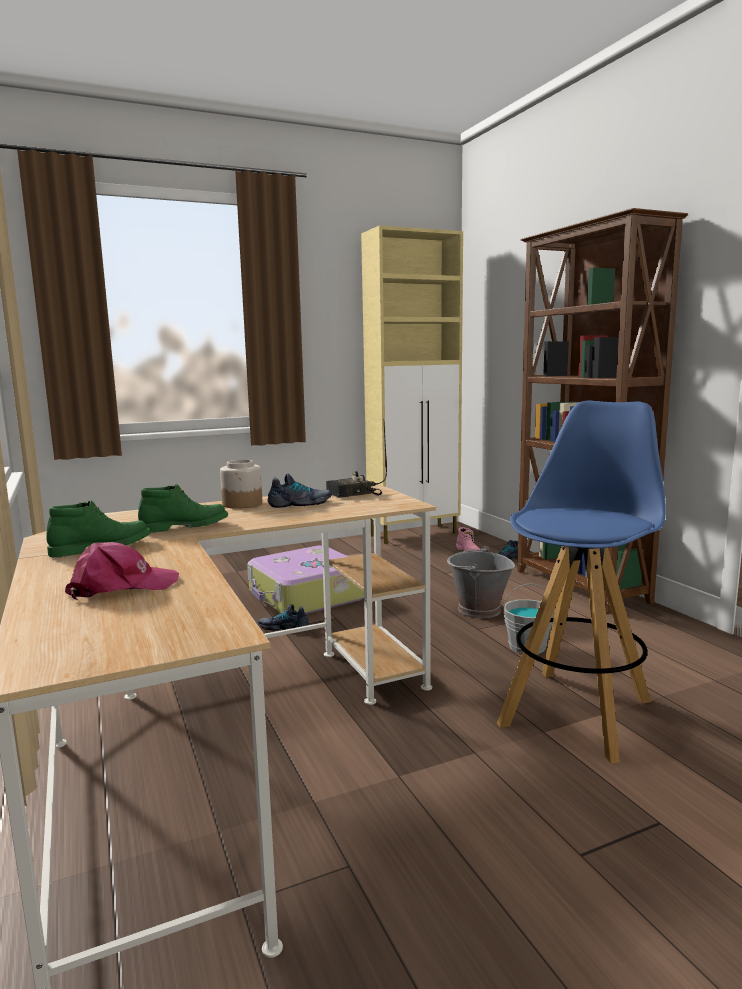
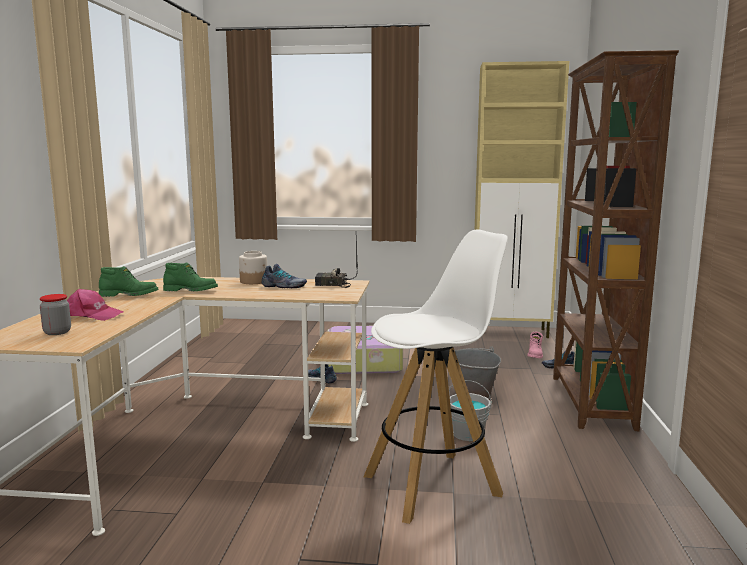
camera: 30 degrees right, 0 degrees up
(133, 623) = (57, 332): none -> jar
(577, 711) = (433, 485): blue stool -> white stool

